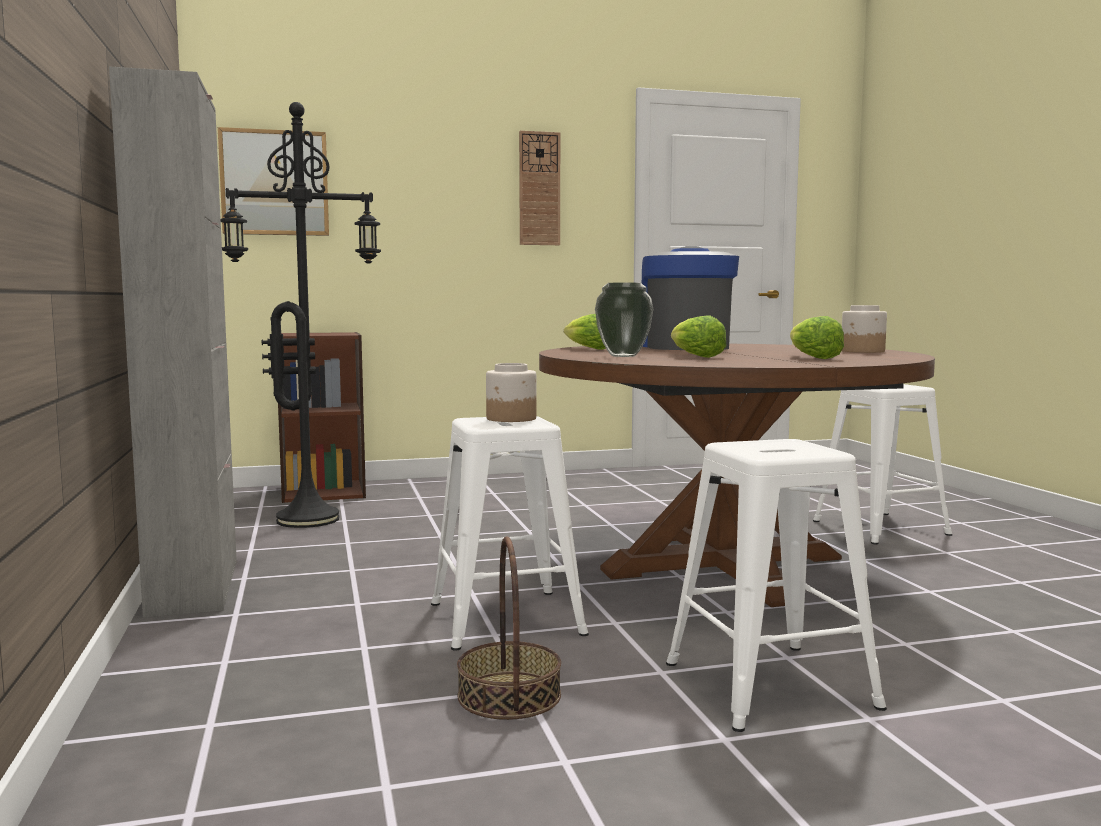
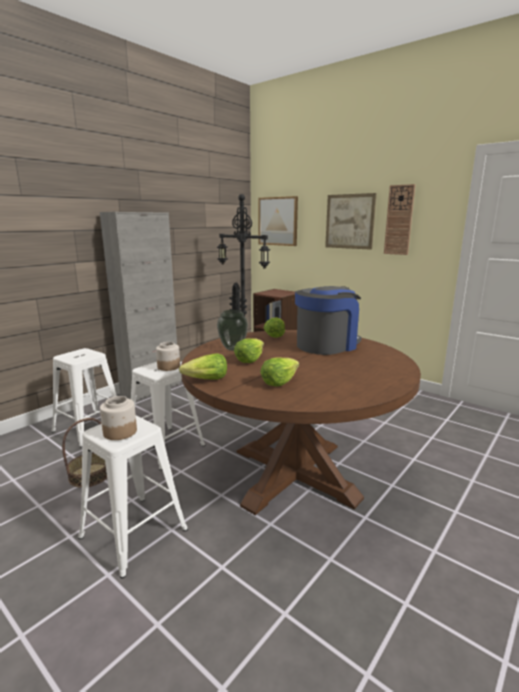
camera: 55 degrees right, 10 degrees up
(449, 188) = (350, 221): none -> picture
(761, 364) = (206, 380): none -> lettuce
(862, 351) = (370, 384): jar -> jar (119, 432)
(882, 528) = (453, 509): white stool -> white stool (89, 429)

